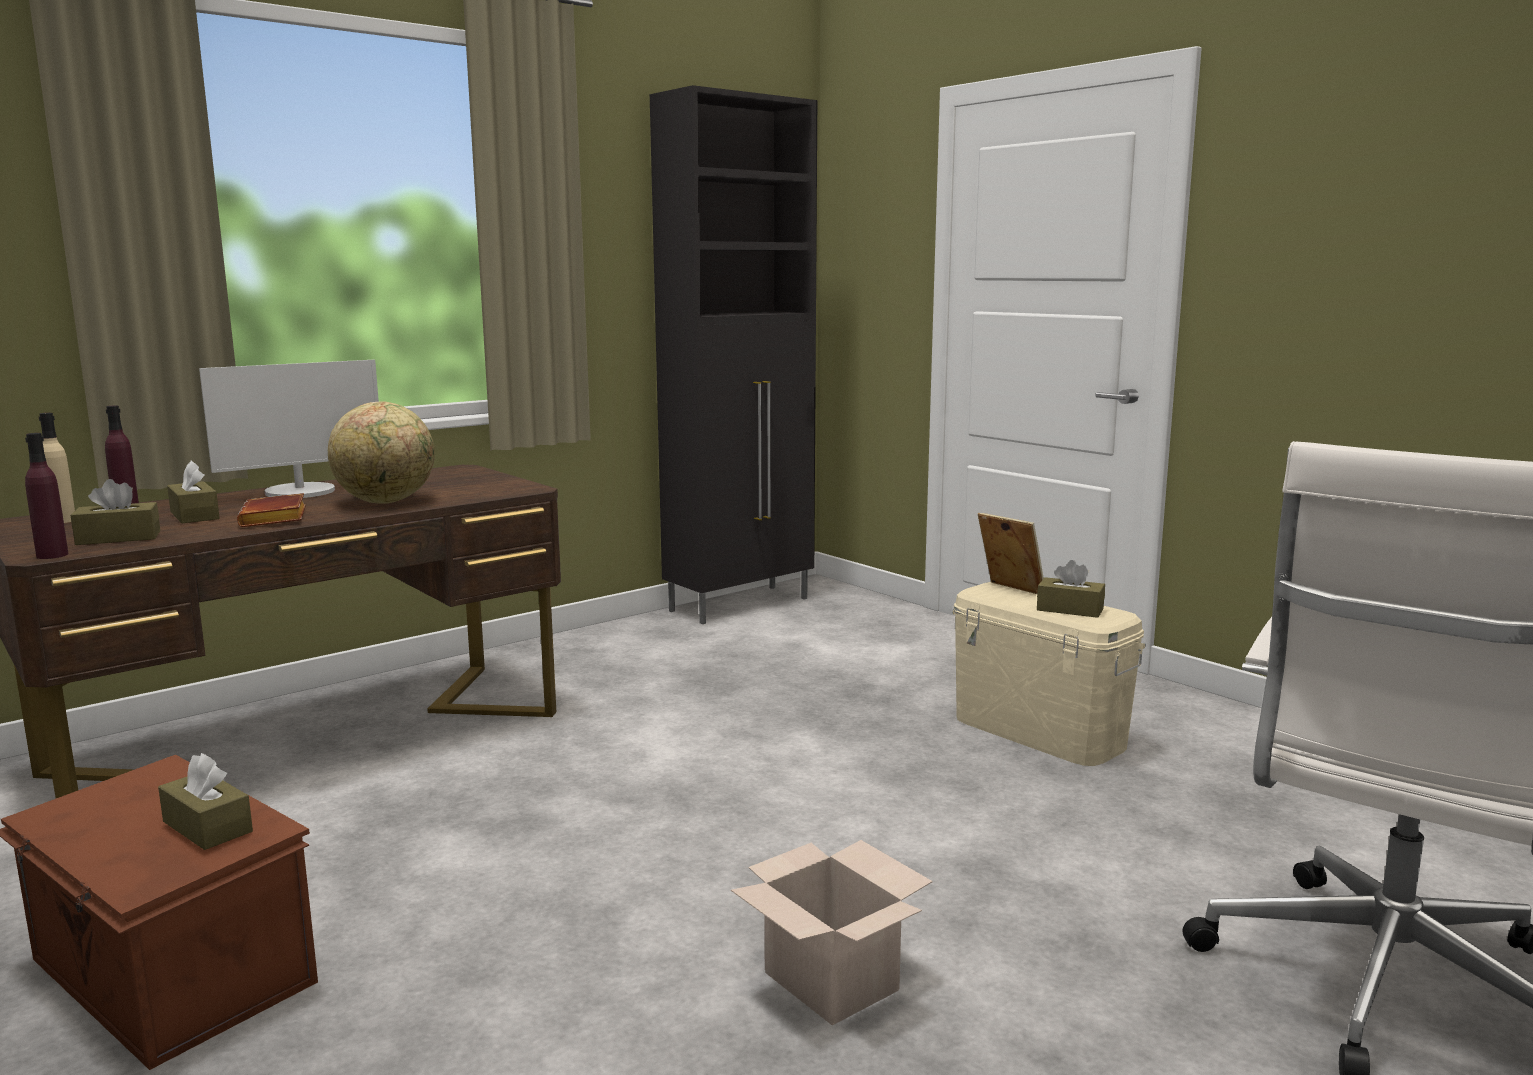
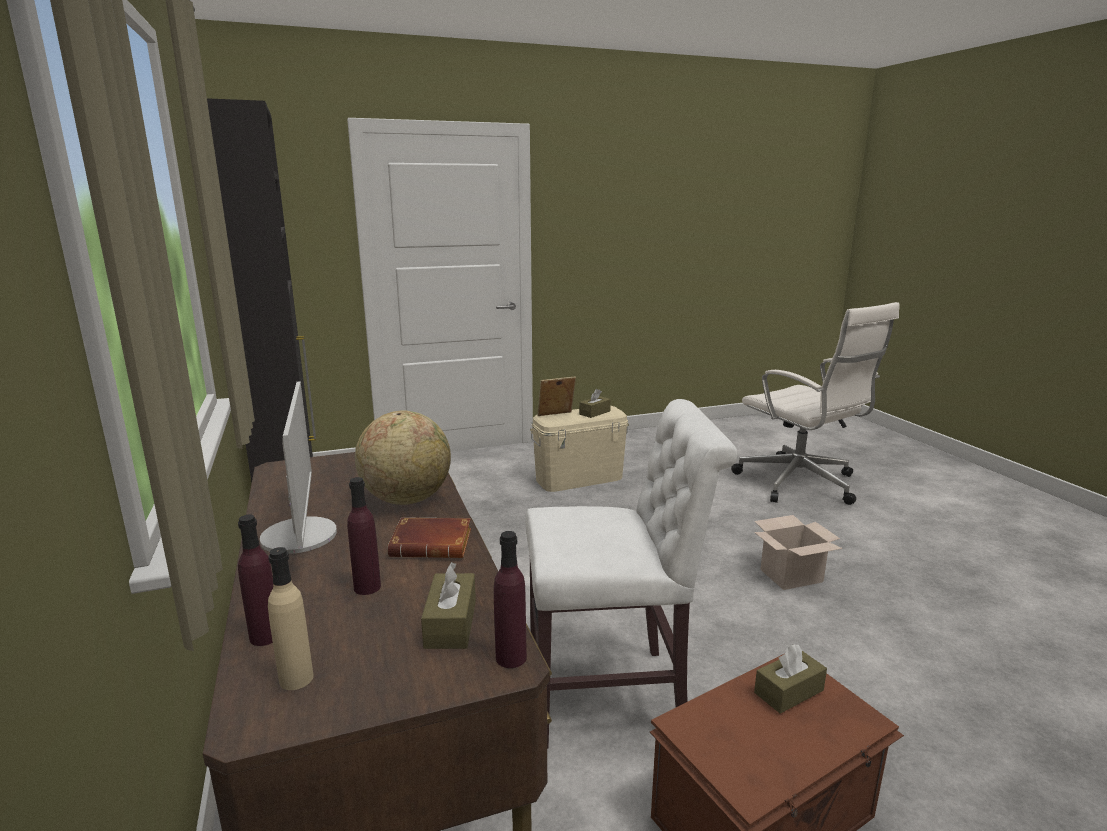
camera: 70 degrees left, 5 degrees up
(194, 515) = (367, 587): brown tissue box -> purple bottle
(408, 844) = (614, 695): none -> white chair

